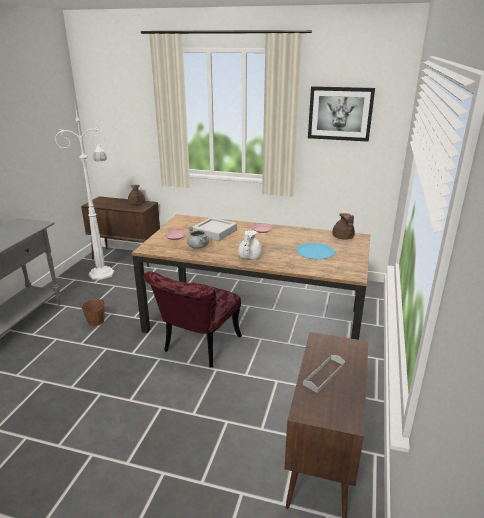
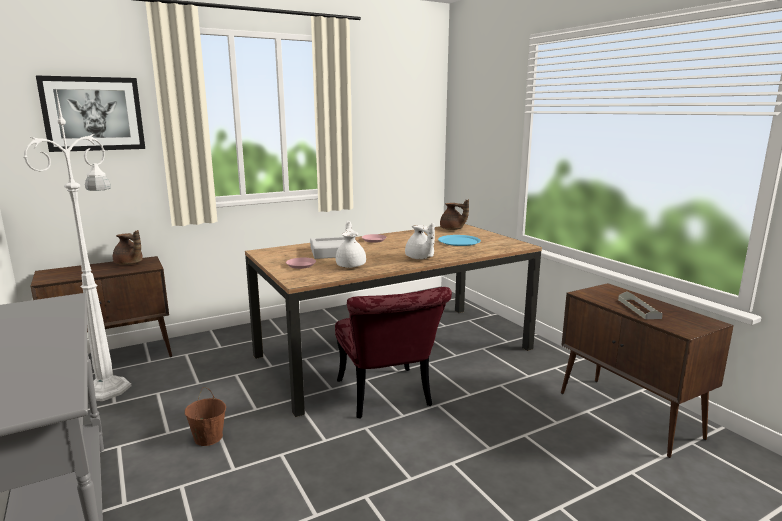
camera: 45 degrees left, 10 degrees down
(198, 247) = (351, 265): grey cooking pot -> white teapot
(340, 113) = (387, 109): picture -> picture (93, 114)

